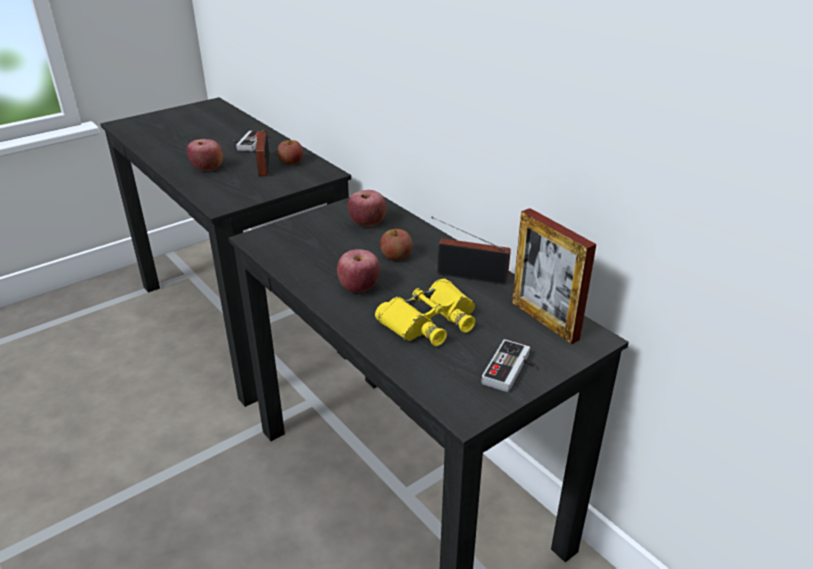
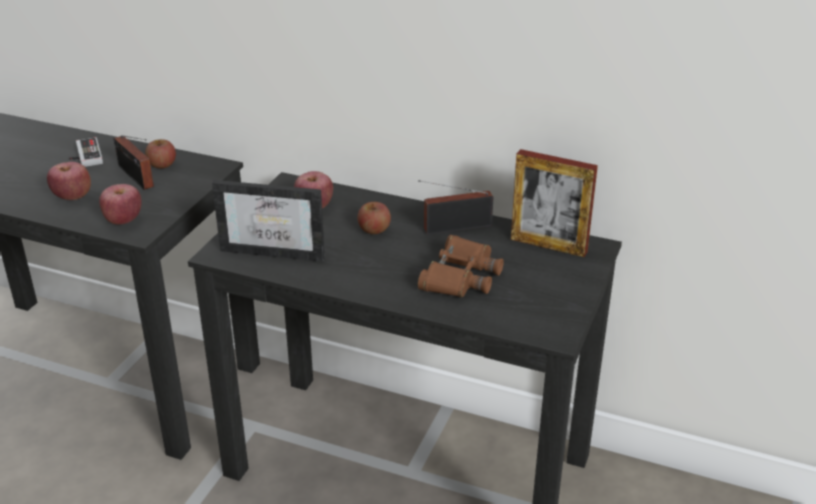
camera: 30 degrees left, 0 degrees up
(302, 248) = (277, 249): none -> picture frame
(359, 287) = (371, 267): apple -> apple (123, 220)
(430, 321) = (460, 276): yellow binoculars -> brown binoculars
(512, 370) = (560, 292): game controller -> none

